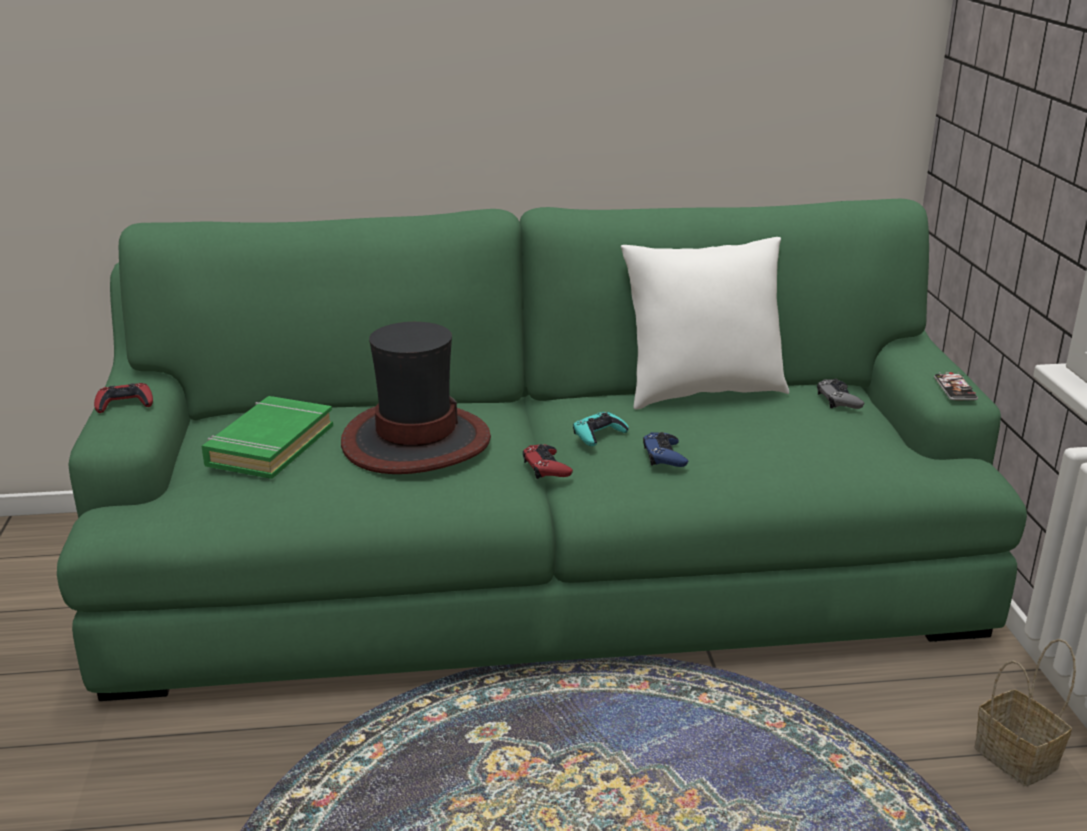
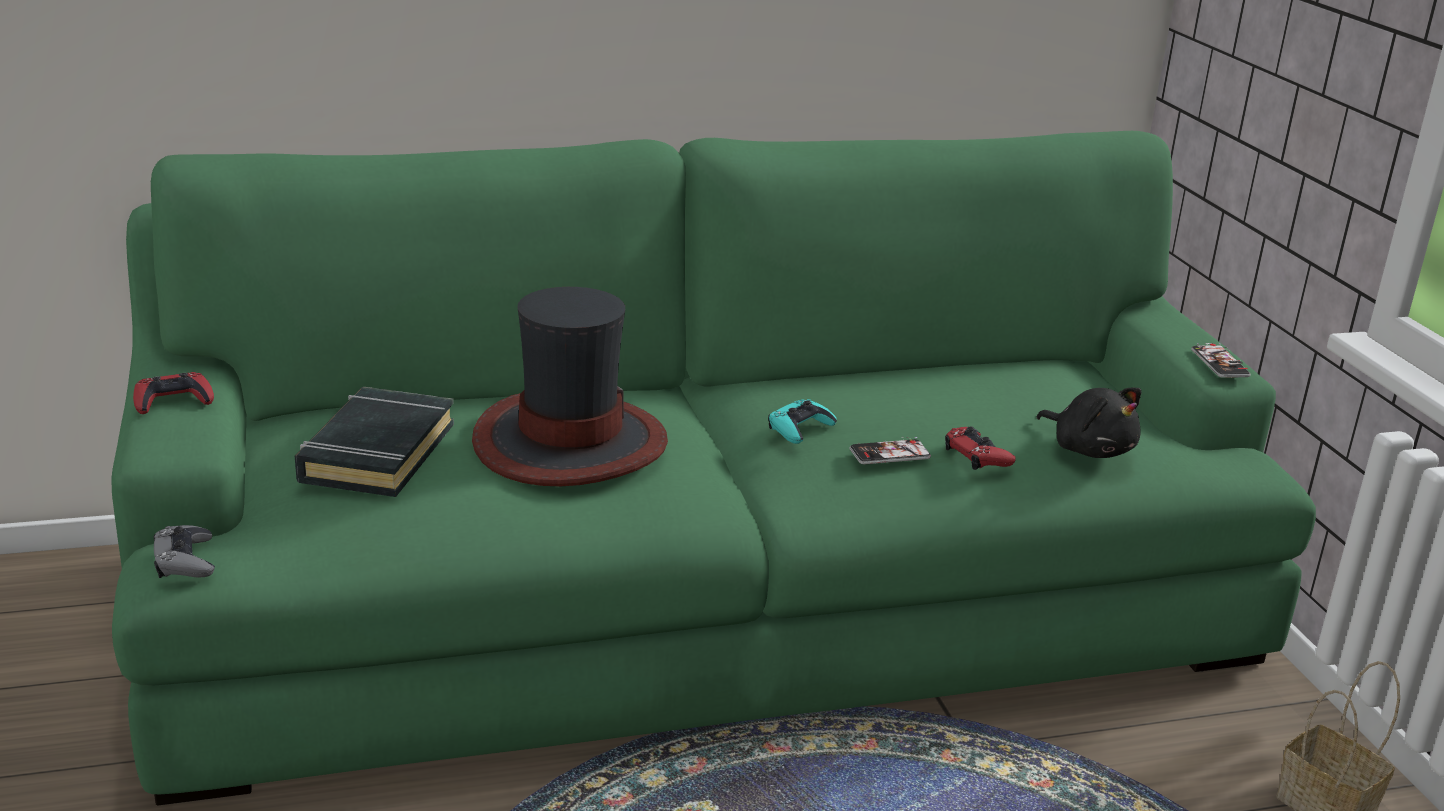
camera: 10 degrees left, 0 degrees up
(269, 445) = (377, 452): green book -> black book
(546, 467) = (744, 472): red game controller -> red game controller (977, 455)
(664, 456) = (889, 453): blue game controller -> phone
(702, 392) = (909, 372): white pillow -> none
(832, 456) = (1089, 449): none -> black plush toy
(838, 400) = (1075, 379): grey game controller -> grey game controller (185, 560)

